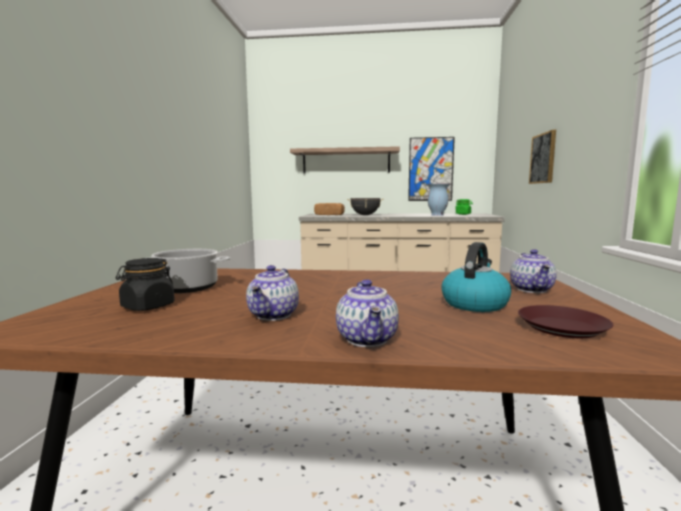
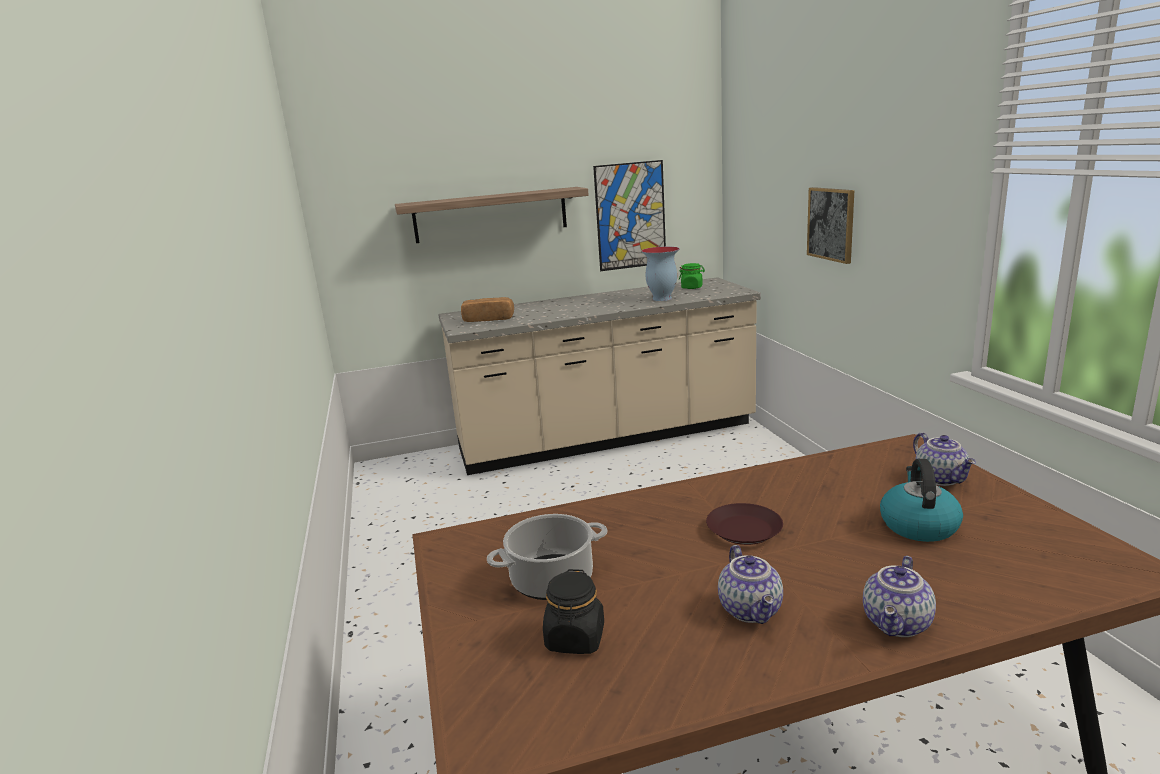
camera: 20 degrees left, 10 degrees up
(365, 215) = (549, 312): black cooking pot -> none
(368, 339) = (898, 624): teapot -> teapot turned 60 degrees clockwise
(563, 328) = (1032, 550): brown plate -> brown plate (745, 530)

